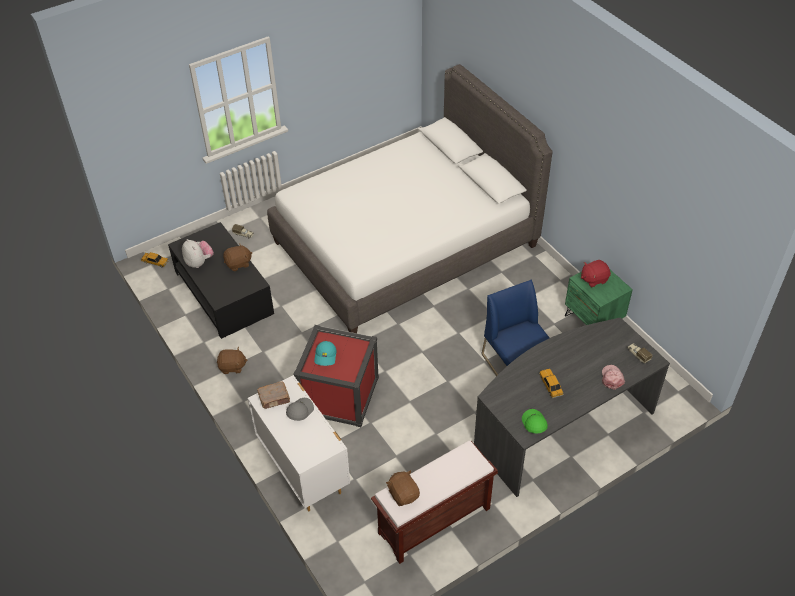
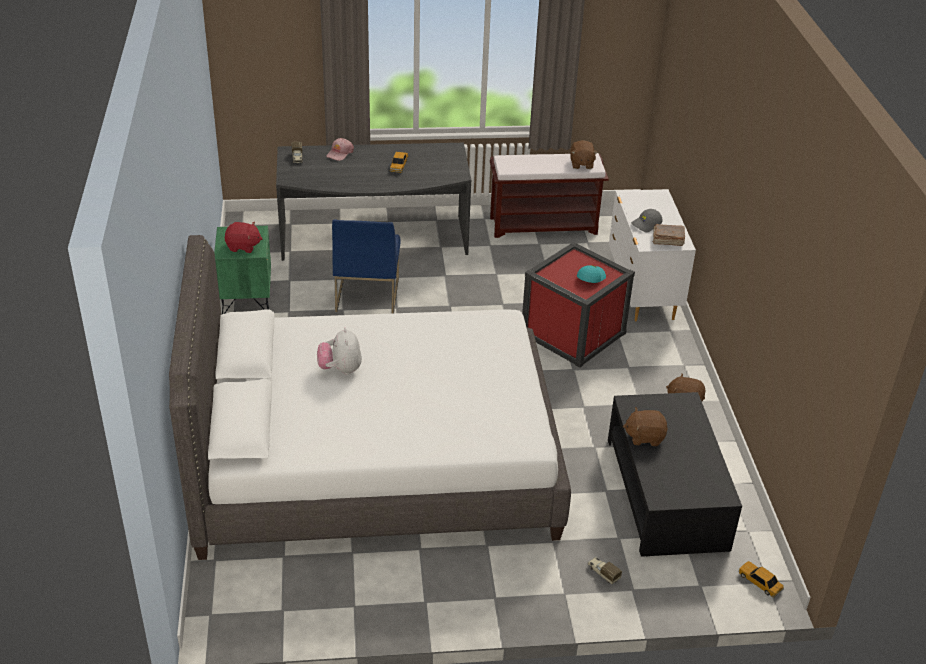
camera: 155 degrees left, 10 degrees down
(199, 262) = (701, 459): plush toy -> plush toy (340, 369)
(533, 423) = (439, 151): green cap -> none

